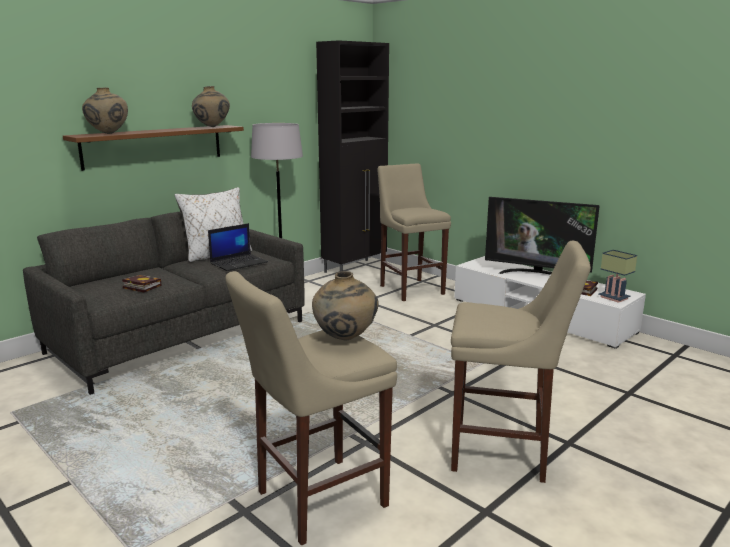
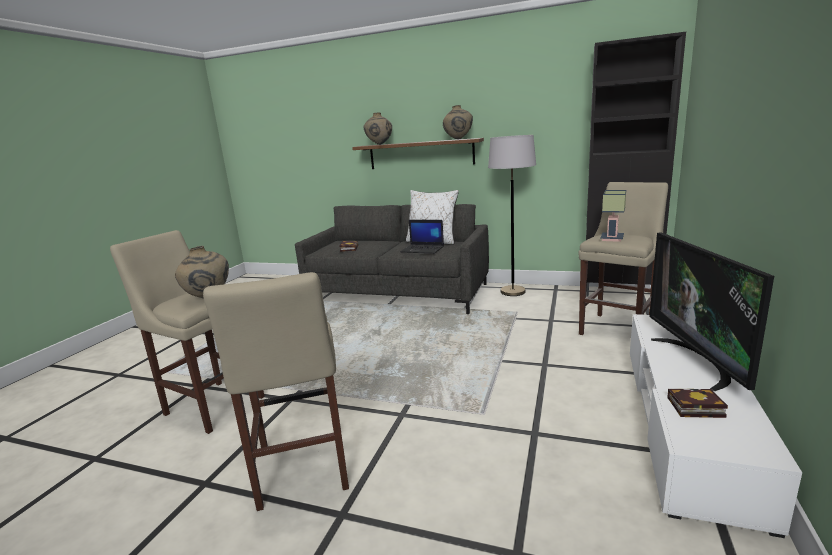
camera: 65 degrees right, 0 degrees up
(615, 298) = (712, 441): table lamp -> table lamp (613, 239)

